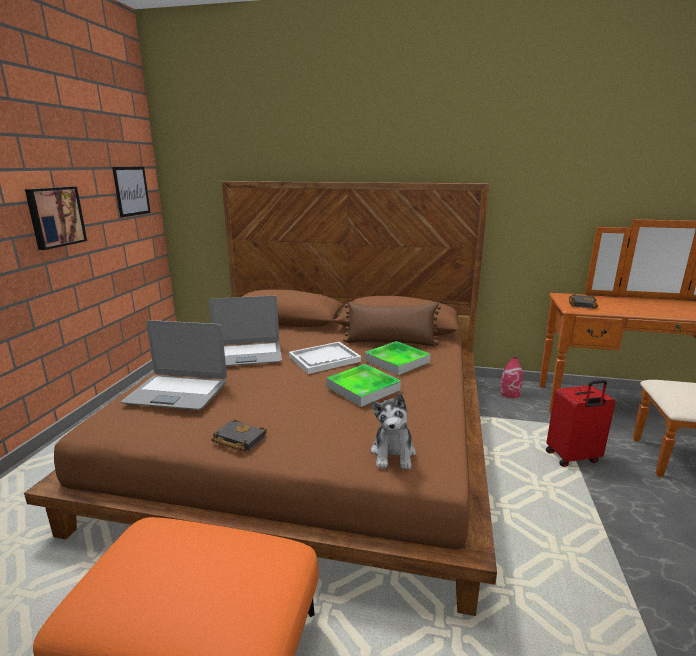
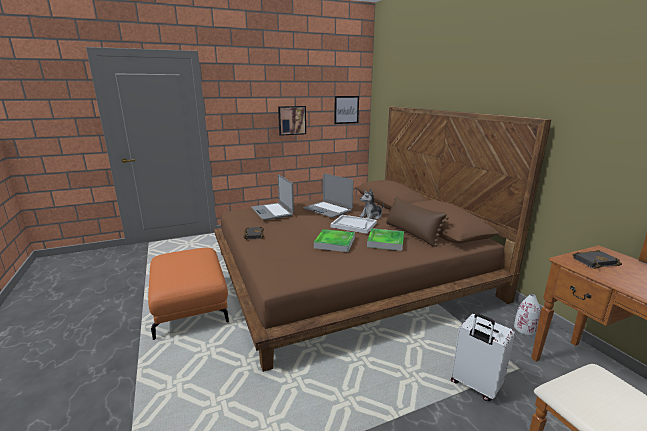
camera: 55 degrees right, 0 degrees up
(393, 453) = (279, 268): plush toy -> plush toy (371, 217)
(510, 393) = (525, 328): red vase -> white vase
(573, 457) = (475, 385): red suitcase -> white suitcase

